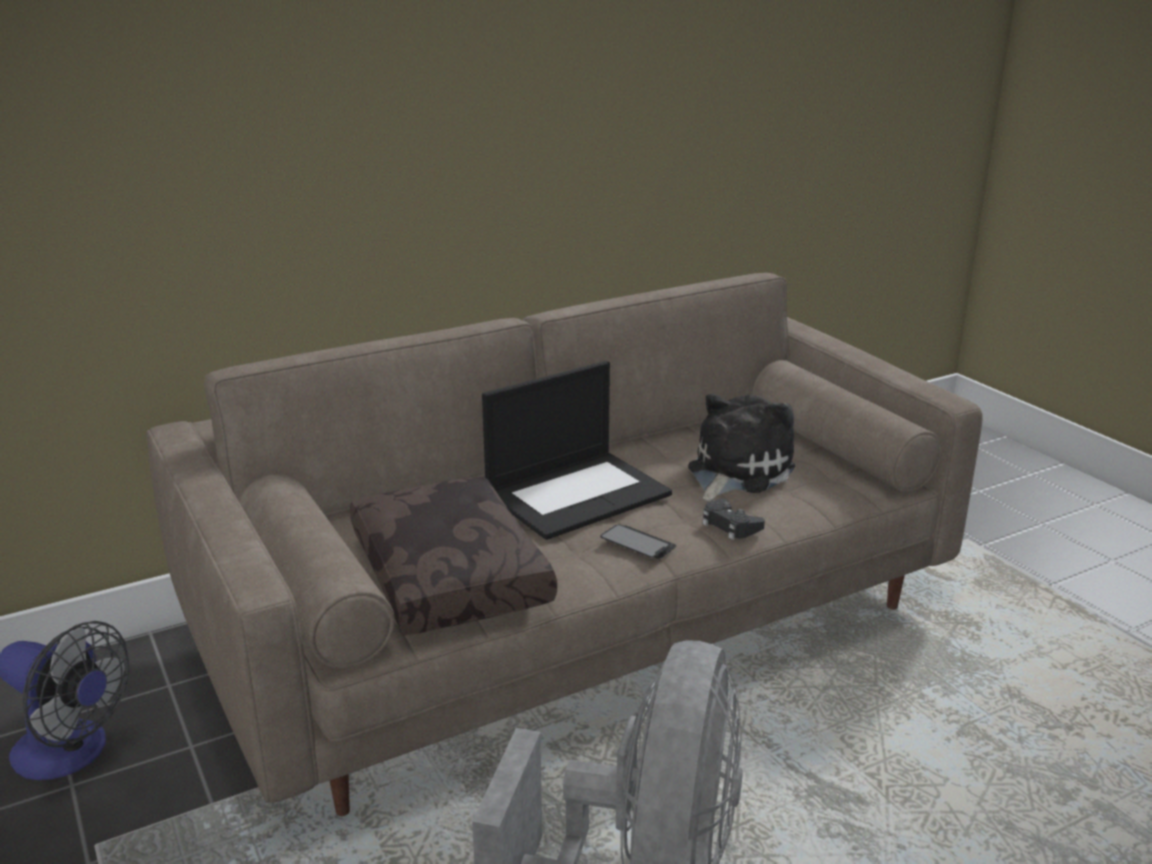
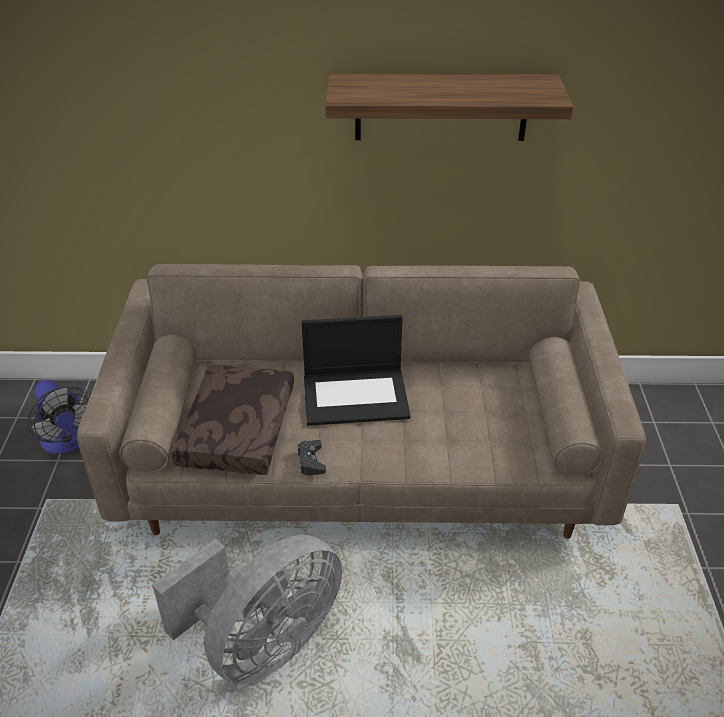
camera: 30 degrees right, 15 degrees up
(574, 83) = (441, 107): none -> shelf
(638, 544) = (355, 449): phone -> none
(730, 525) = (423, 457): black game controller -> black game controller (311, 461)
(736, 471) = (470, 413): plush toy -> none

